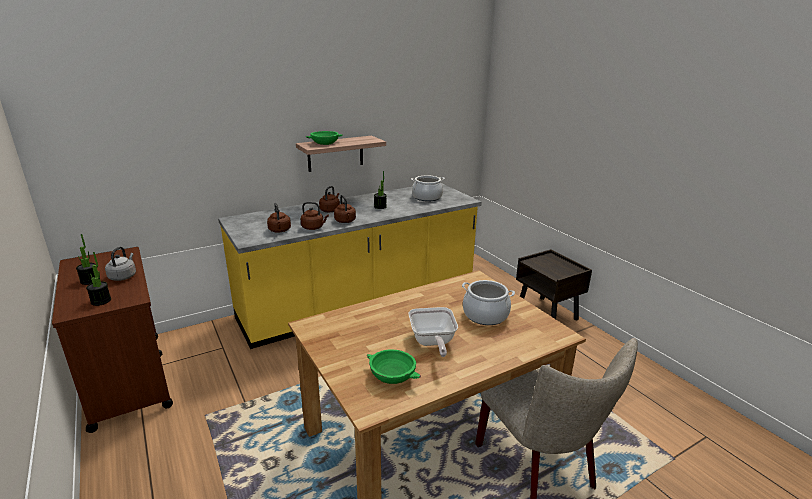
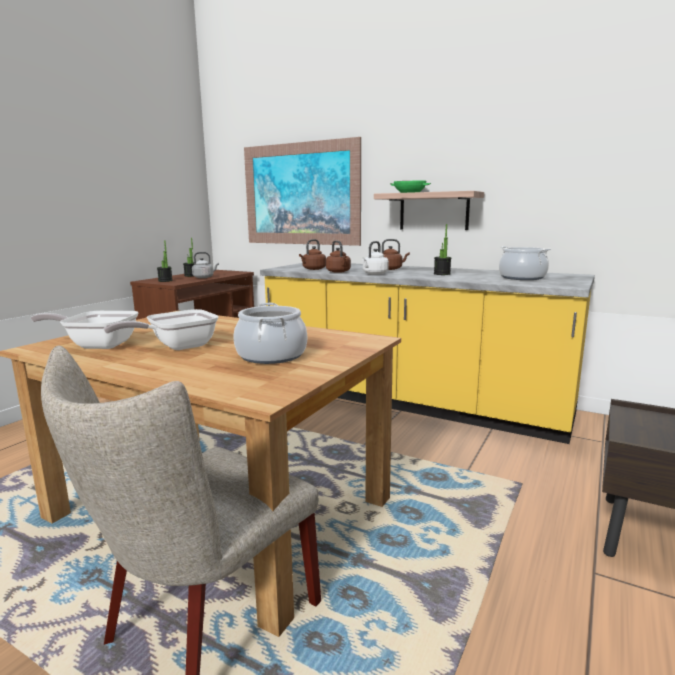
camera: 60 degrees right, 10 degrees down
(192, 150) = (300, 194): none -> picture
(345, 221) = (374, 274): brown kettle -> white kettle
(392, 376) = (97, 345): green bowl -> frying pan

